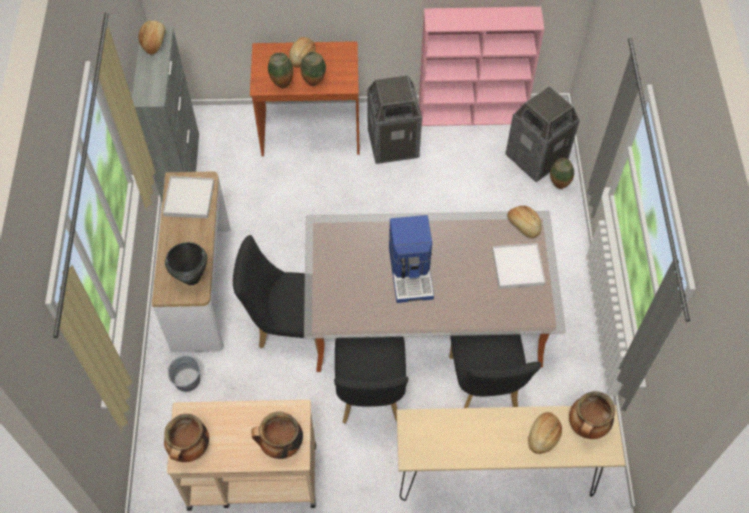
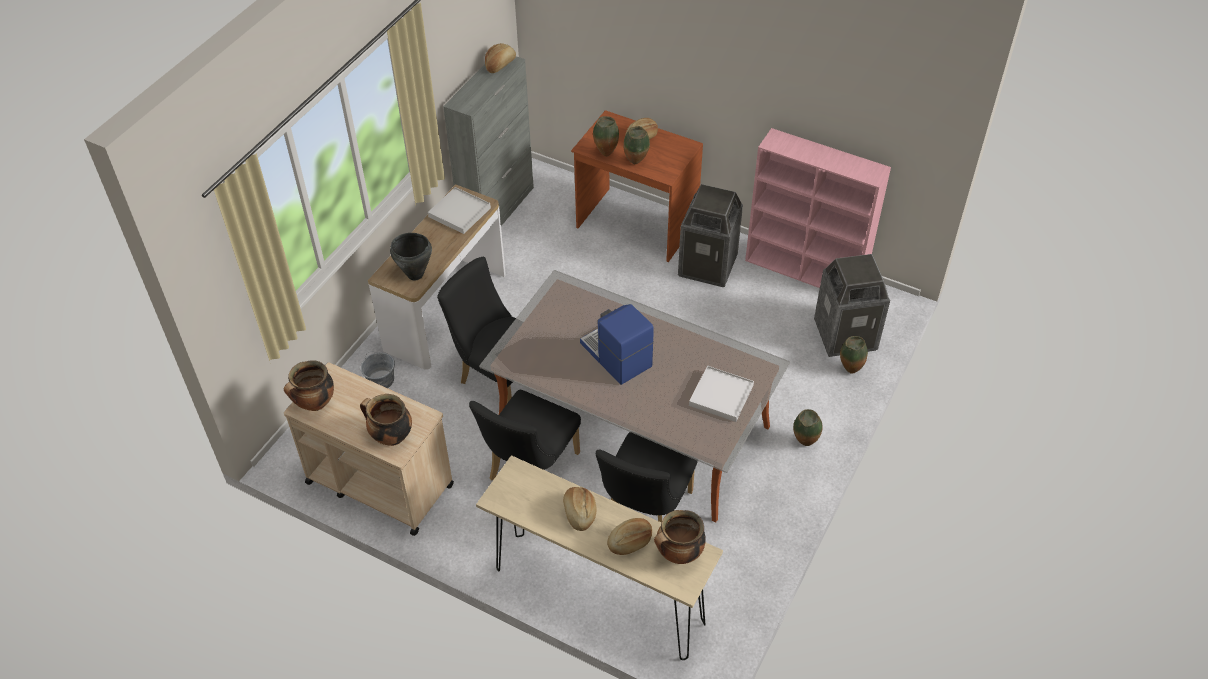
camera: 30 degrees right, 10 degrees down
(411, 272) = (615, 356): coffee machine -> coffee machine turned 120 degrees clockwise
(523, 225) = (754, 363): bread -> bread (579, 513)
(565, 266) = (804, 443): none -> vase

